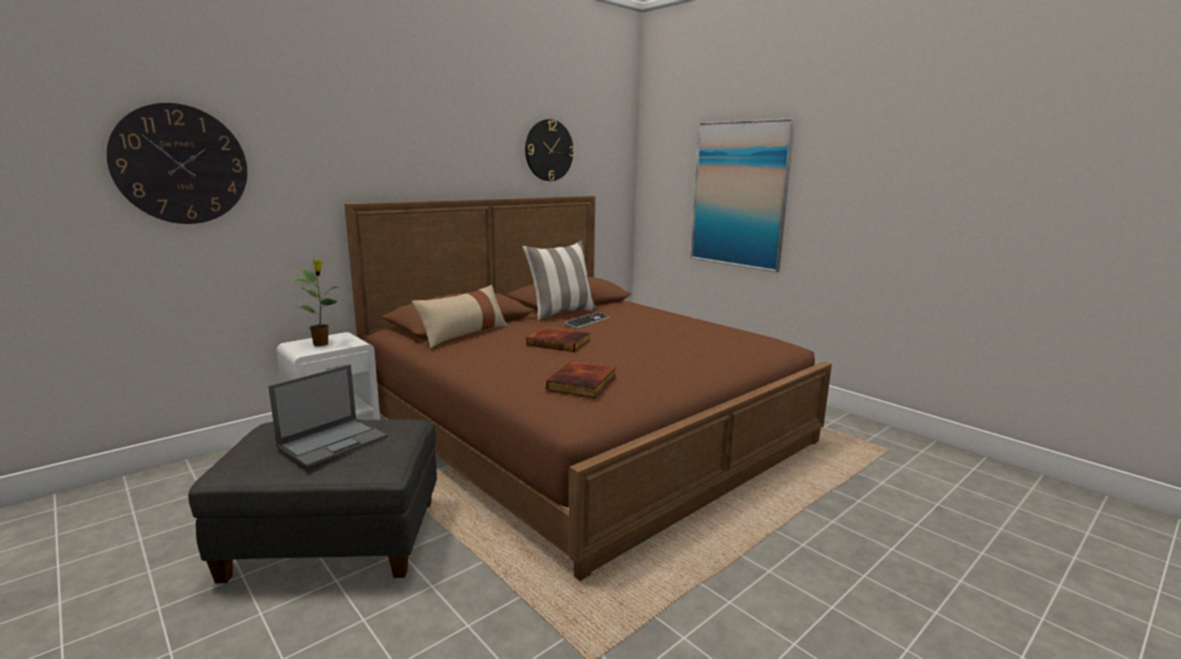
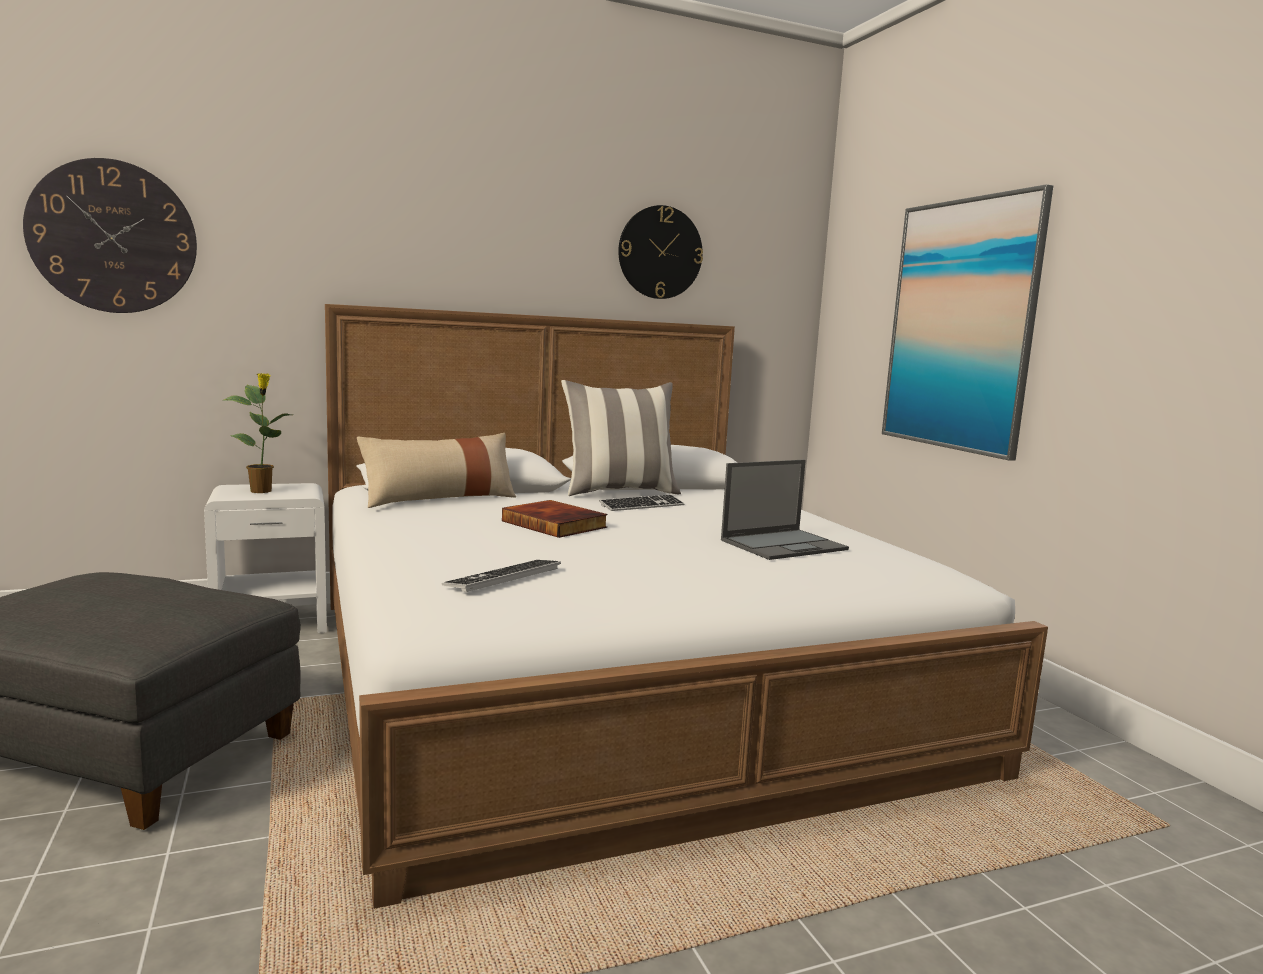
camera: 20 degrees right, 5 degrees down
(334, 441) = (119, 603): laptop -> laptop (784, 545)
(583, 383) = (503, 577): book -> keyboard
(583, 427) = (610, 675): brown bed -> white bed

